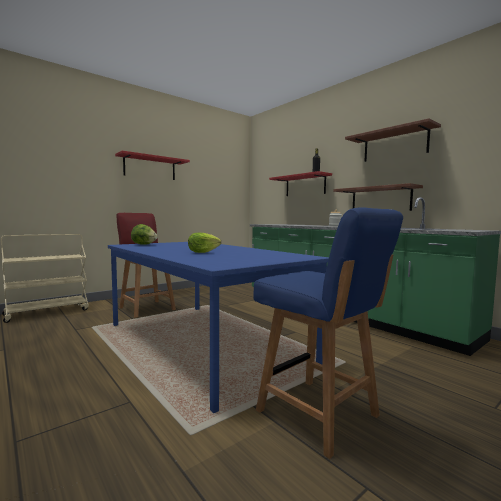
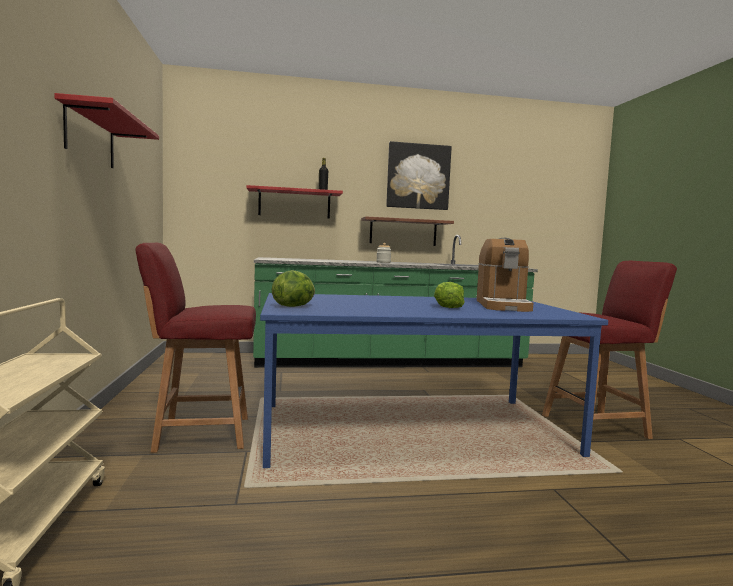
camera: 60 degrees left, 0 degrees up
(245, 256) = (502, 305): none -> coffee machine
(319, 414) = (596, 426): blue chair -> red chair
(395, 145) = (418, 176): brown shelf -> picture

